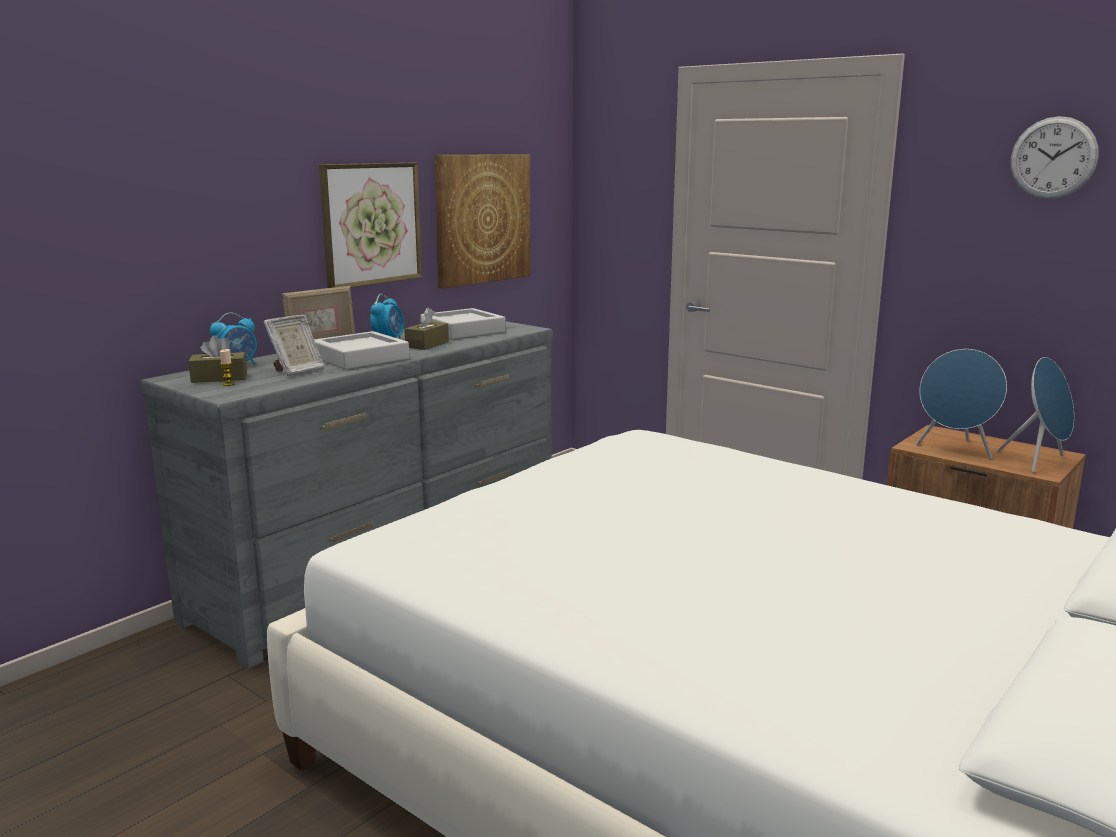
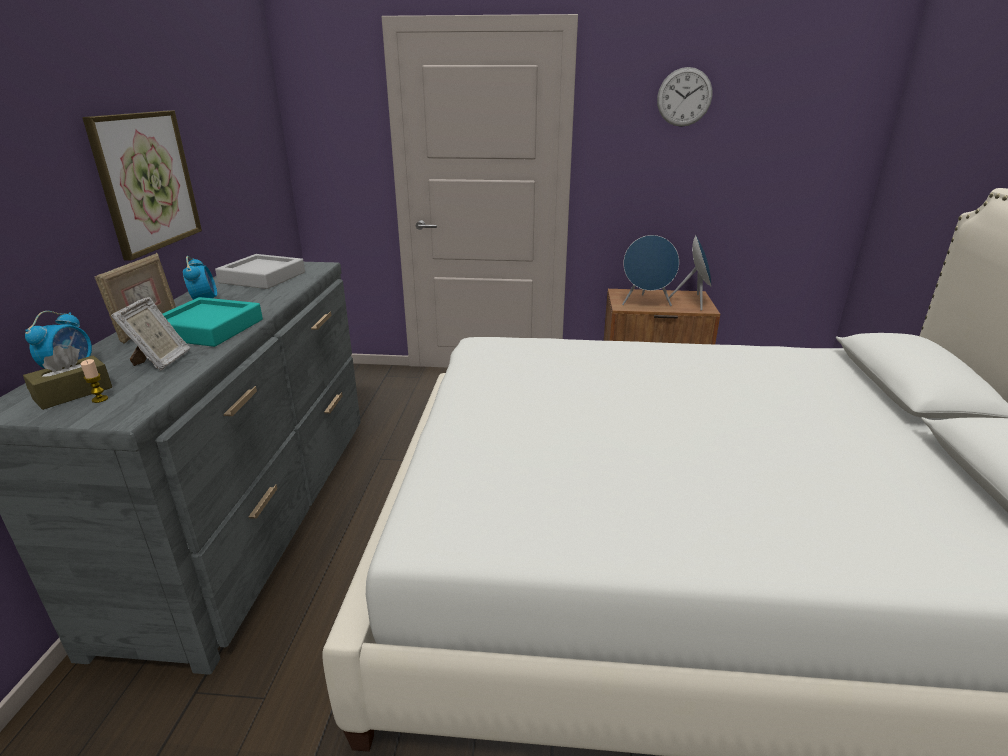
camera: 35 degrees left, 10 degrees up
(360, 358) = (208, 329): grey tray -> turquoise tray
(427, 344) = (253, 299): brown tissue box -> none
(482, 219) = (231, 165): picture -> none

